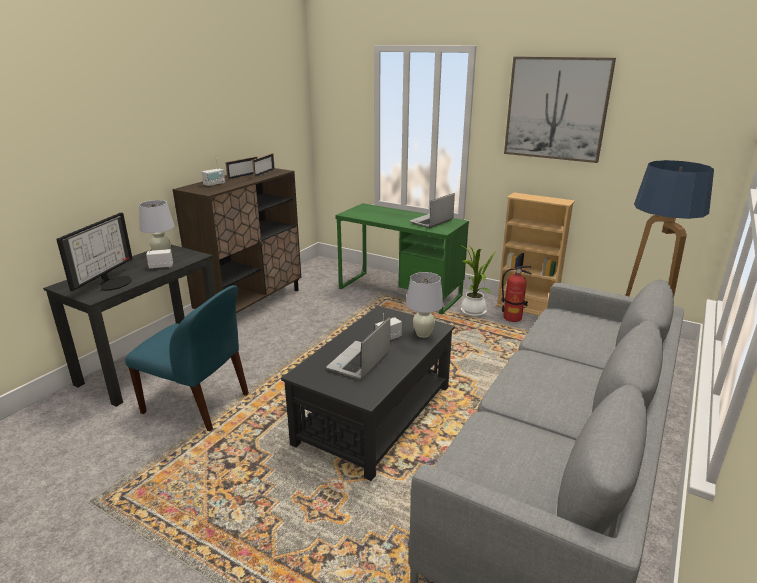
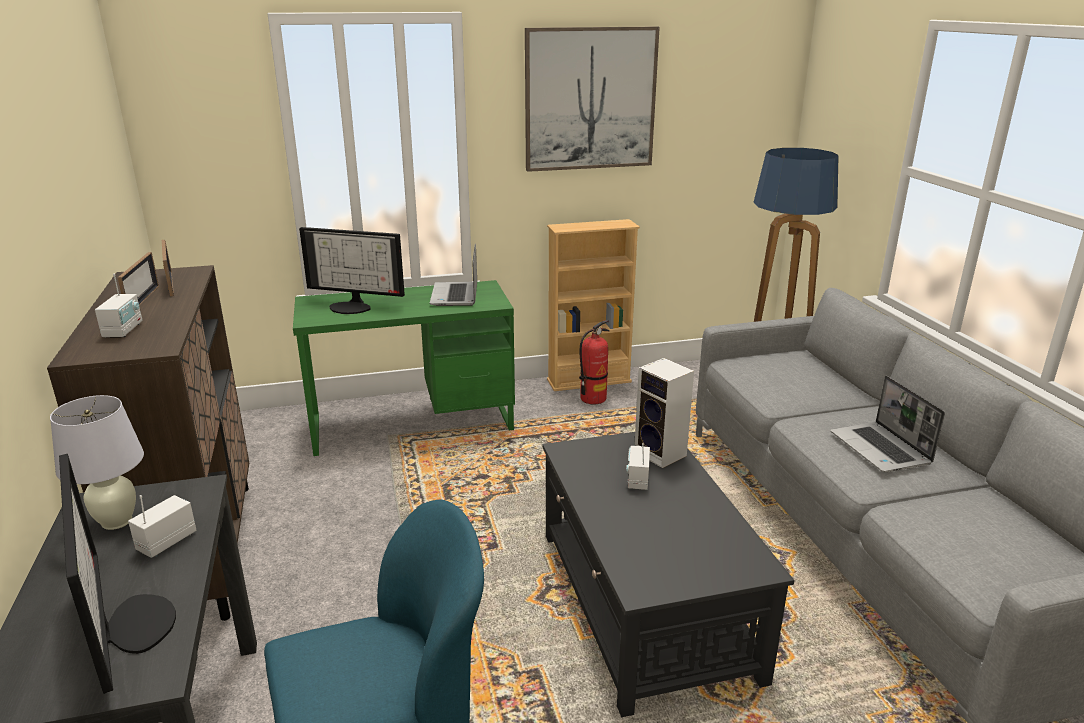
camera: 45 degrees left, 0 degrees up
(359, 362) = (668, 529): laptop -> laptop (881, 449)
(375, 213) = (352, 306): none -> monitor
(423, 334) = (662, 454): white table lamp -> speaker
(473, 312) = (543, 411): potted plant -> none

